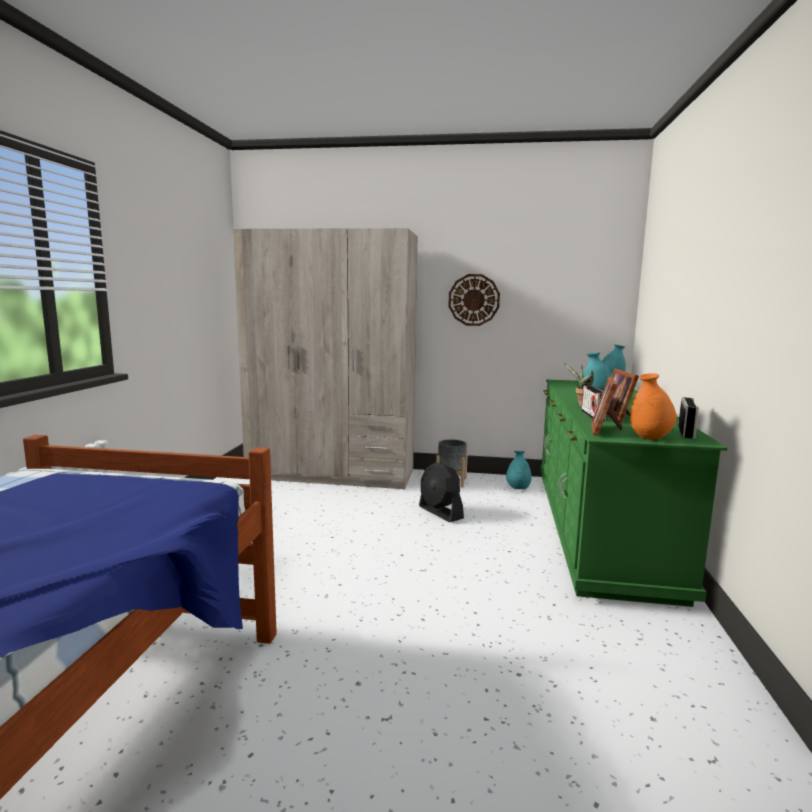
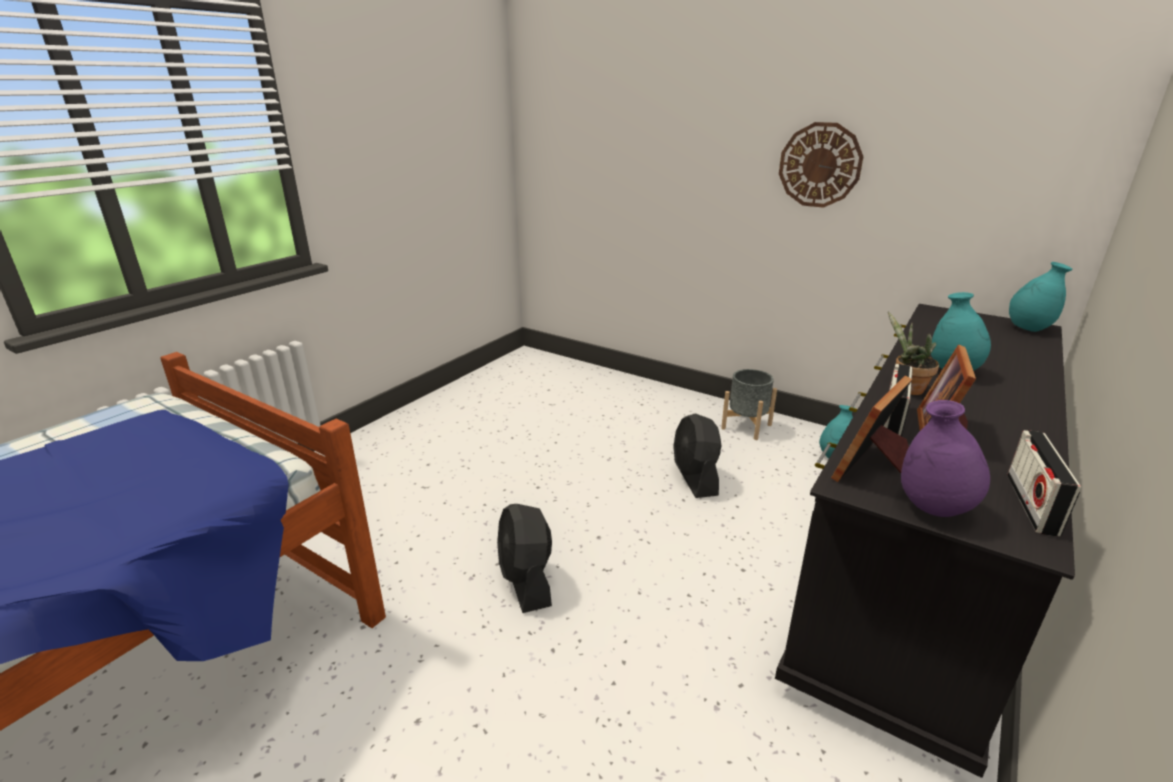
camera: 25 degrees right, 15 degrees up
(332, 474) = (602, 387): beige wardrobe -> none
(370, 588) = (526, 580): none -> black fan
(598, 528) = (913, 563): green dresser -> black dresser
(650, 438) = (933, 509): orange vase -> purple vase
(686, 432) = (1031, 504): radio -> radio turned 150 degrees clockwise

